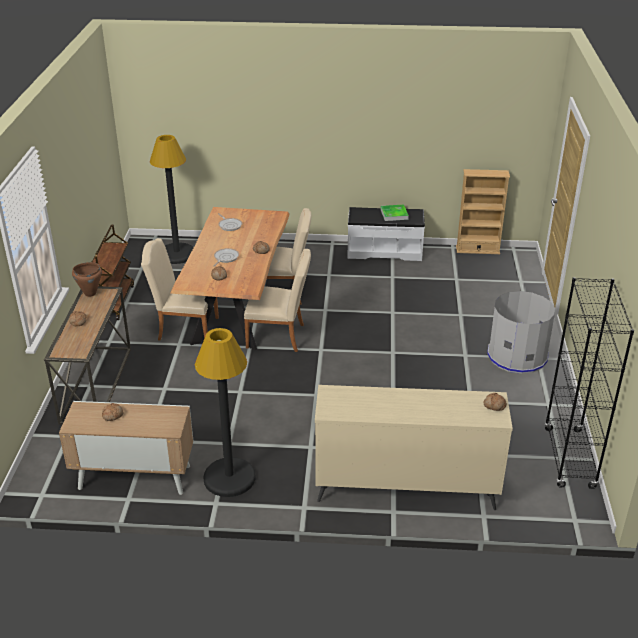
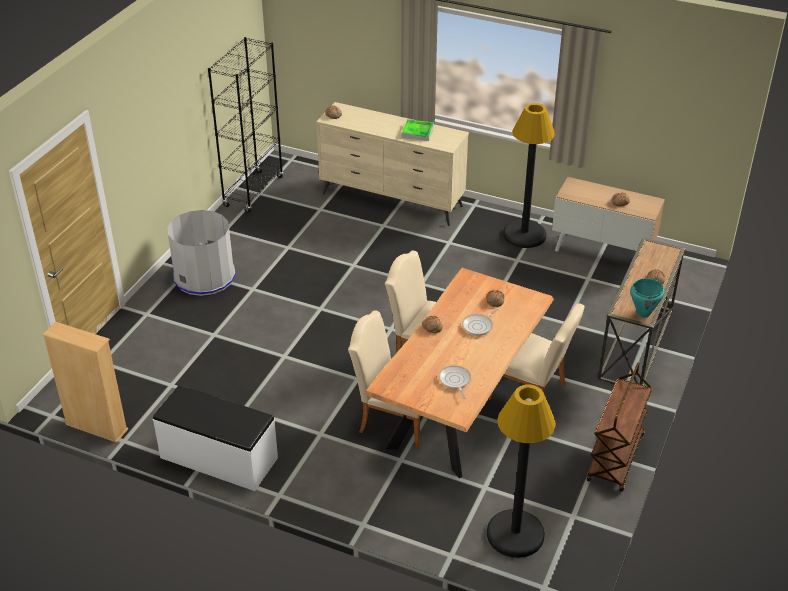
camera: 160 degrees left, 5 degrees up
(90, 293) = (643, 313): brown cooking pot -> turquoise cooking pot
(394, 214) = (202, 412): tray -> tray (417, 132)

